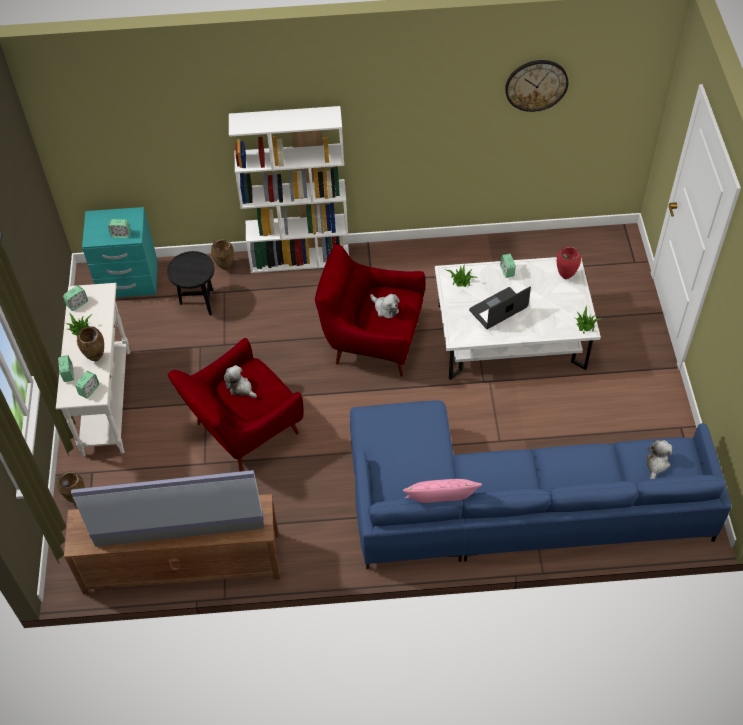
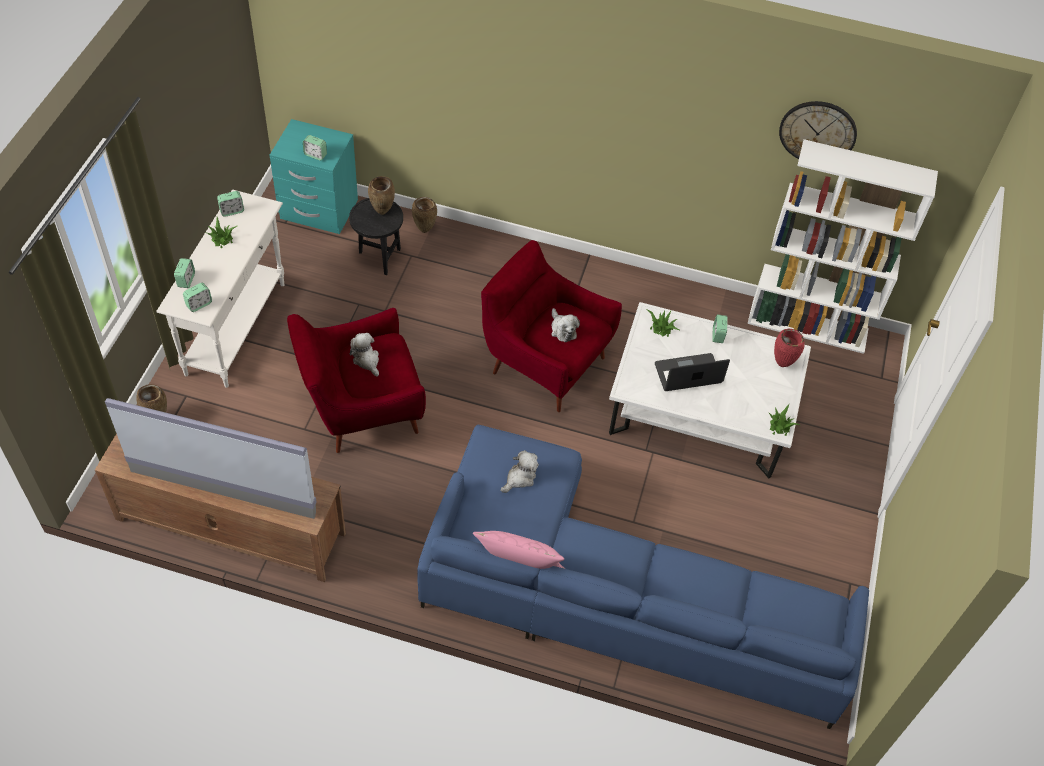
camera: 15 degrees right, 0 degrees up
(96, 359) = (223, 274): brown vase -> brown vase (382, 212)
(300, 258) = (508, 247): white bookcase -> white bookcase (808, 326)
(656, 464) = (790, 613): plush toy -> plush toy (520, 478)

